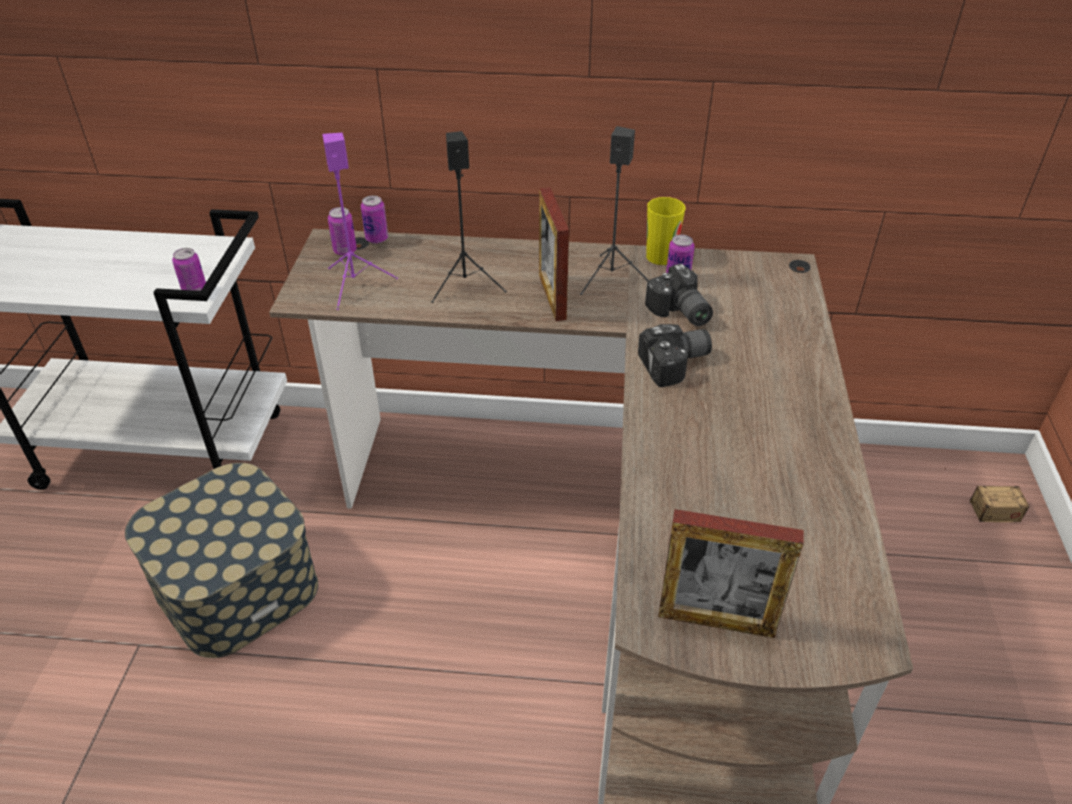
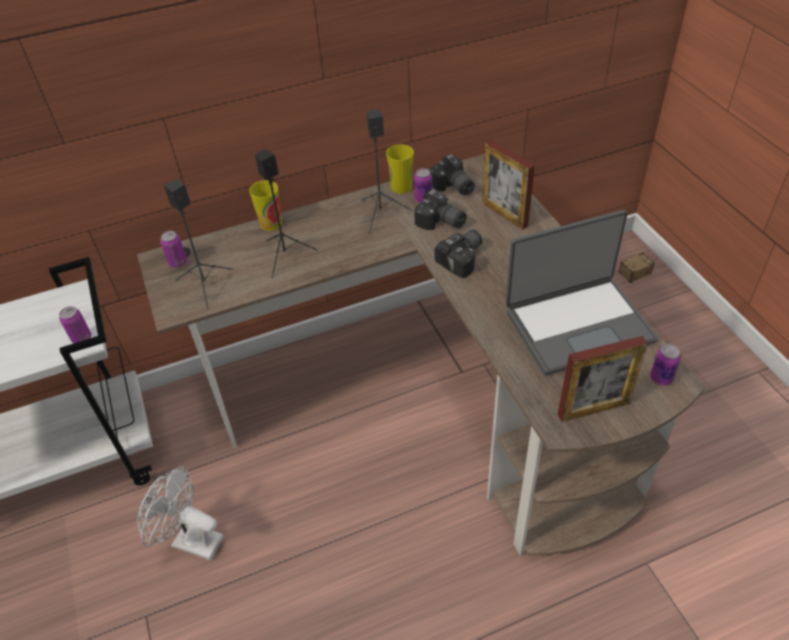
camera: 25 degrees left, 5 degrees up
(236, 586) = (190, 540): storage box -> white fan
(354, 285) = (206, 286): purple speaker -> black speaker
(377, 239) = (194, 244): can -> can (661, 378)
(476, 245) = (271, 223): none -> cup
(552, 297) = (351, 242): picture frame -> picture frame (504, 214)
(726, 278) = (452, 187): none -> camera
(774, 502) = (577, 324): none -> laptop

